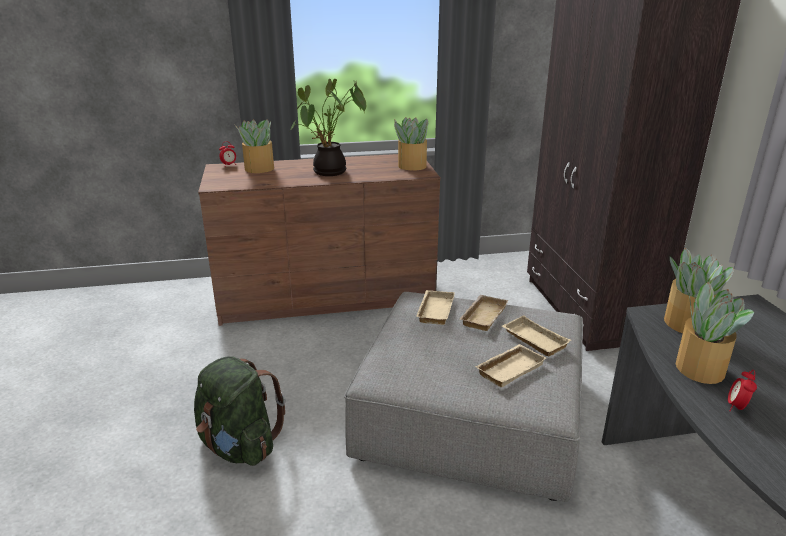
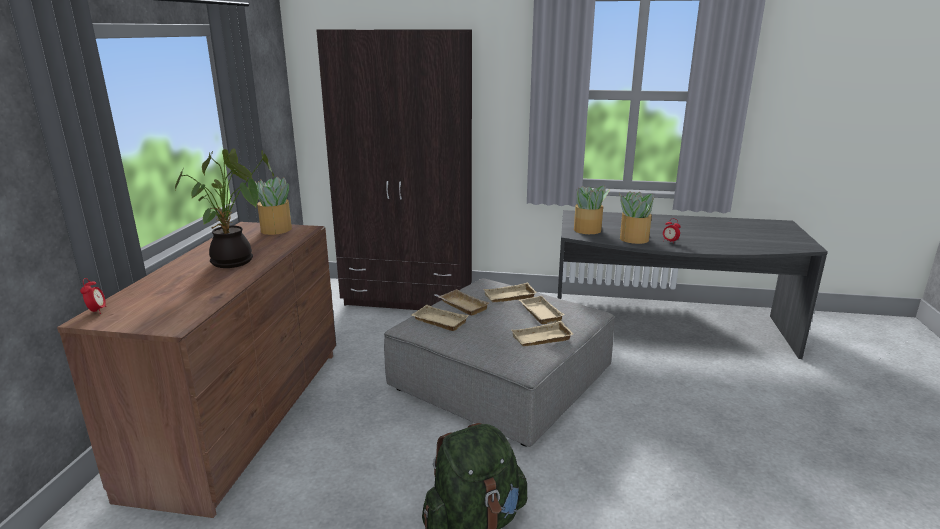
camera: 70 degrees left, 5 degrees down
(258, 169) = (151, 295): potted plant -> none
(440, 380) = (541, 339): none -> beige tray

